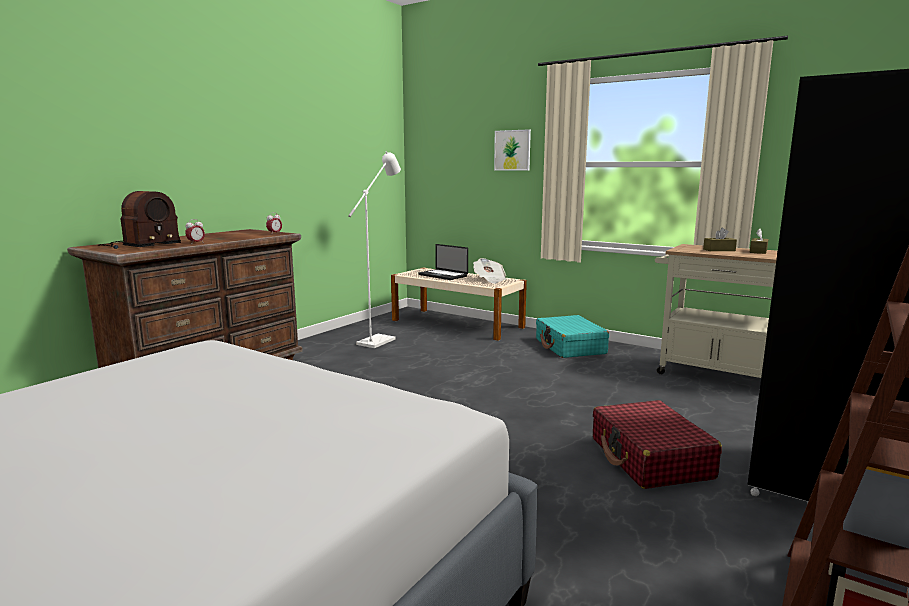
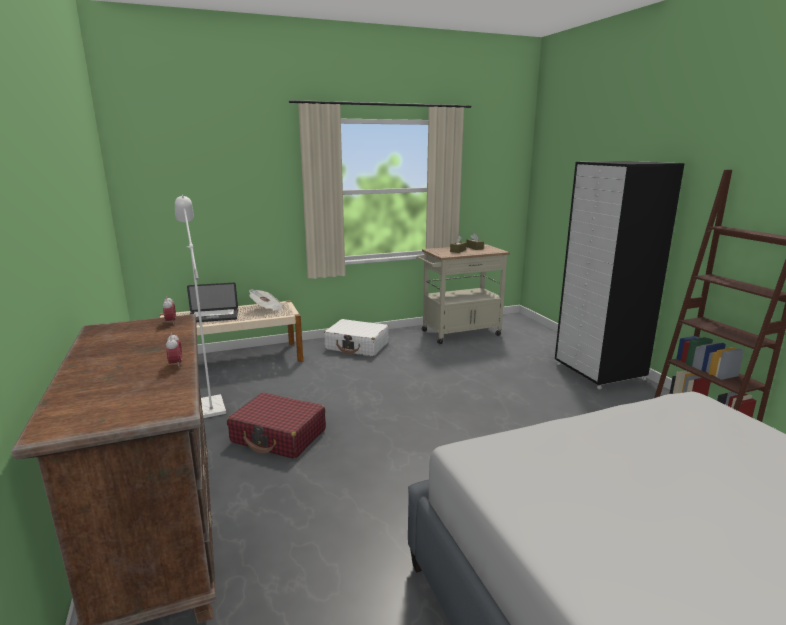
camera: 55 degrees left, 5 degrees up
(138, 245) = (118, 396): radio -> none
(512, 150) = (260, 181): picture -> none
(570, 346) = (357, 346): turquoise suitcase -> white suitcase
(650, 458) = (543, 395): red suitcase -> red suitcase (279, 436)

